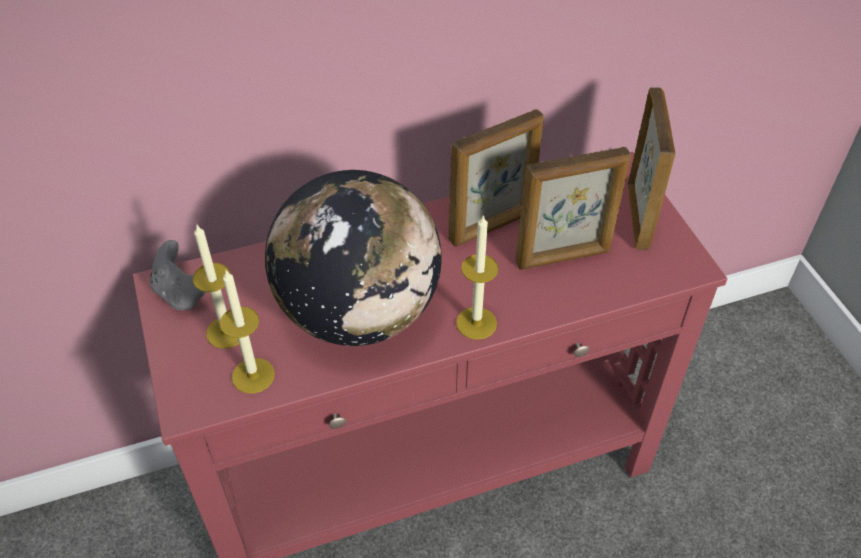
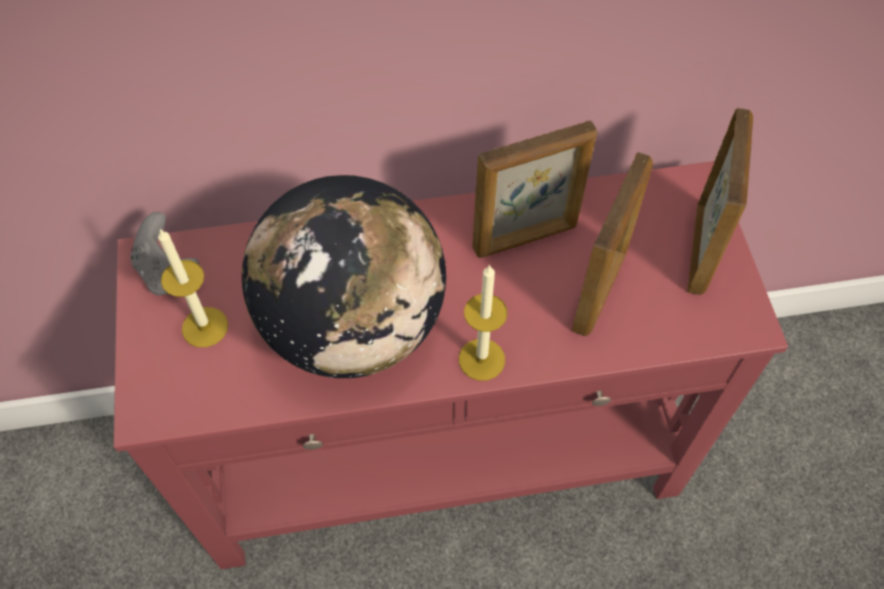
camera: 10 degrees right, 10 degrees up
(253, 375) = (223, 385): candle -> none
(563, 257) = (600, 290): picture frame -> picture frame turned 60 degrees counterclockwise

